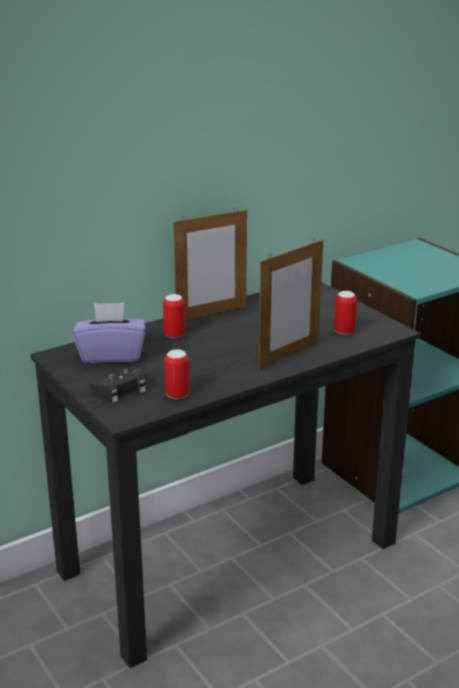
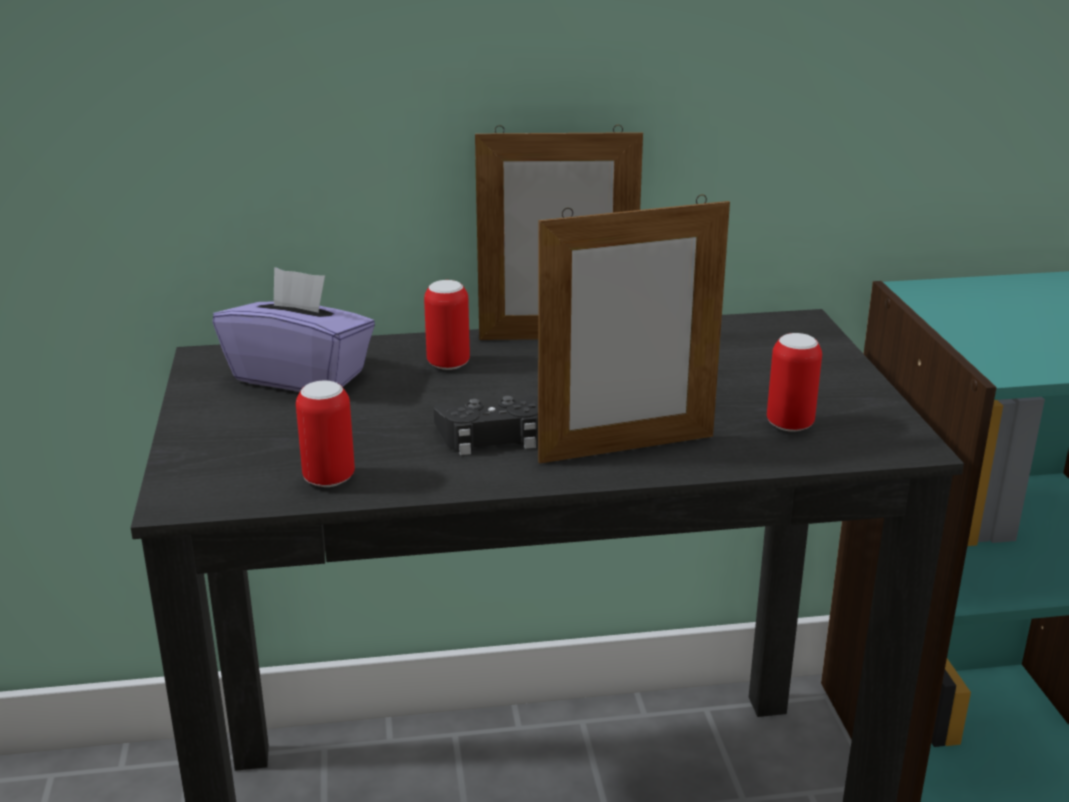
camera: 25 degrees right, 0 degrees up
(121, 390) = (242, 443): black game controller -> black game controller (492, 435)

